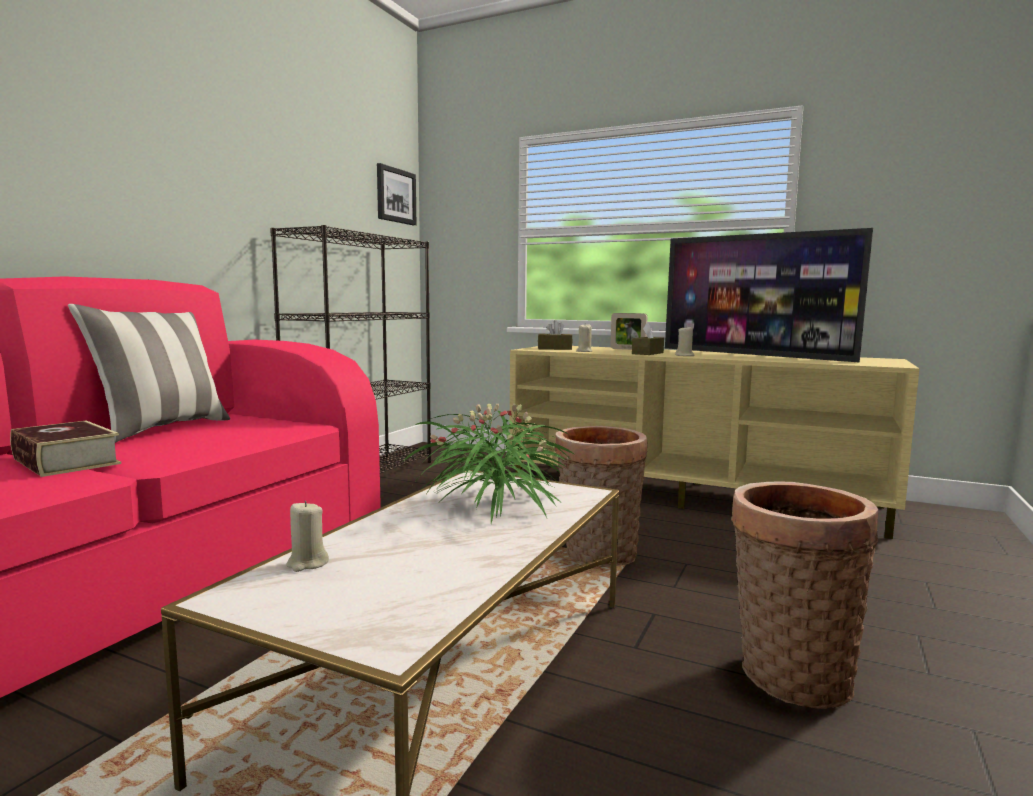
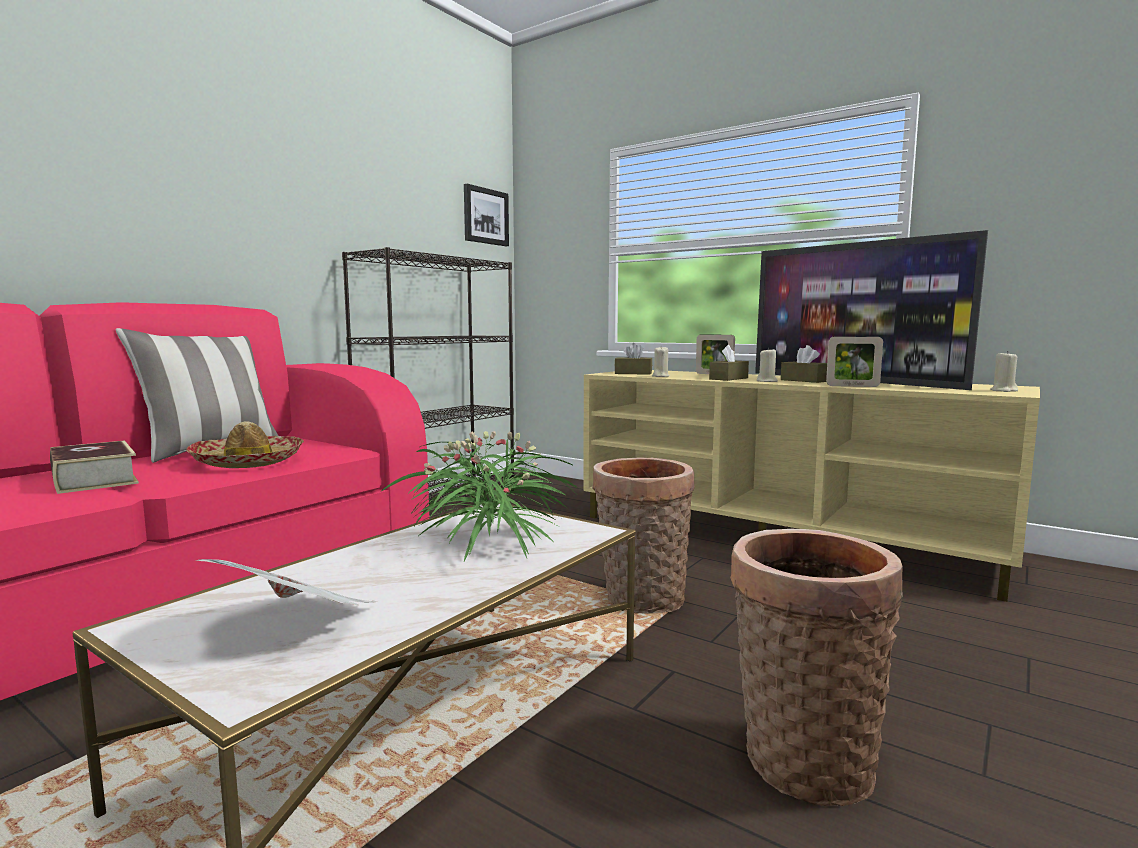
camera: 10 degrees right, 0 degrees up
(216, 440) = (248, 462): none -> hat
(307, 563) = (245, 594): beige candle -> beige candle (1003, 391)
(380, 586) = (295, 624): none -> newspaper
(714, 355) = (804, 380): none -> brown tissue box
(761, 359) = (852, 386): none -> picture frame

